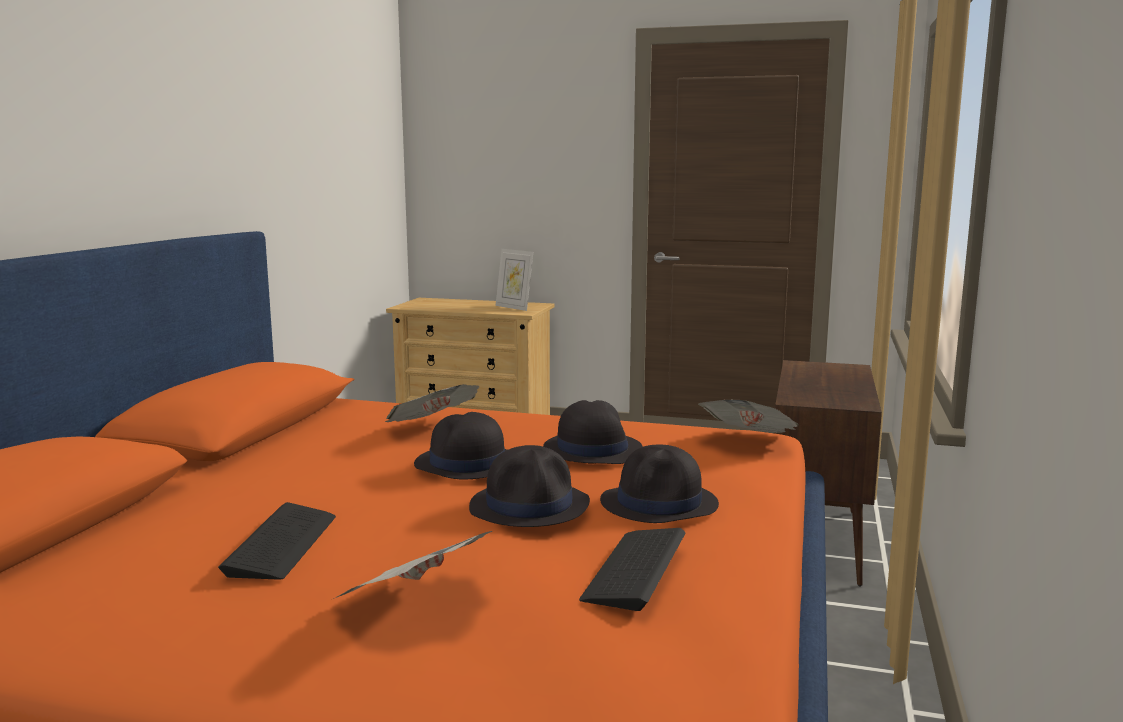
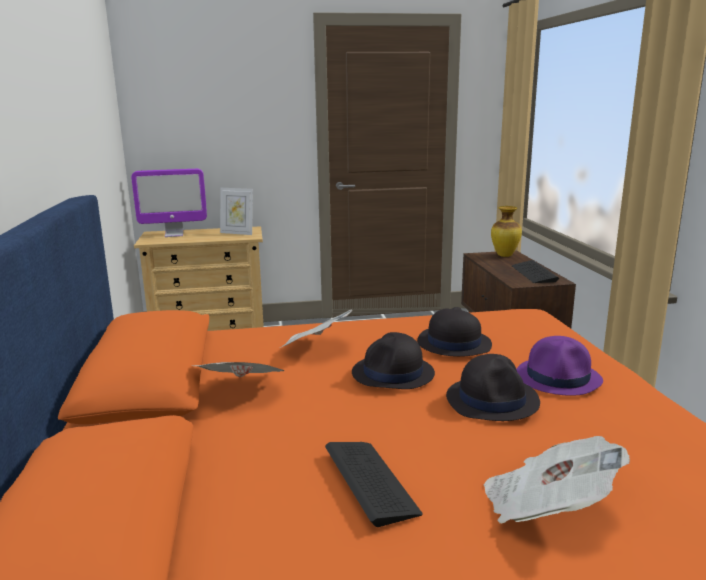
camera: 25 degrees left, 5 degrees up
(443, 303) = (174, 234): none -> monitor
(635, 569) = (637, 434): keyboard -> keyboard (534, 273)
(660, 504) = (558, 378): black hat -> purple hat
(749, 443) = (533, 319): newspaper -> newspaper (243, 390)
(838, 369) = (505, 255): none -> vase

